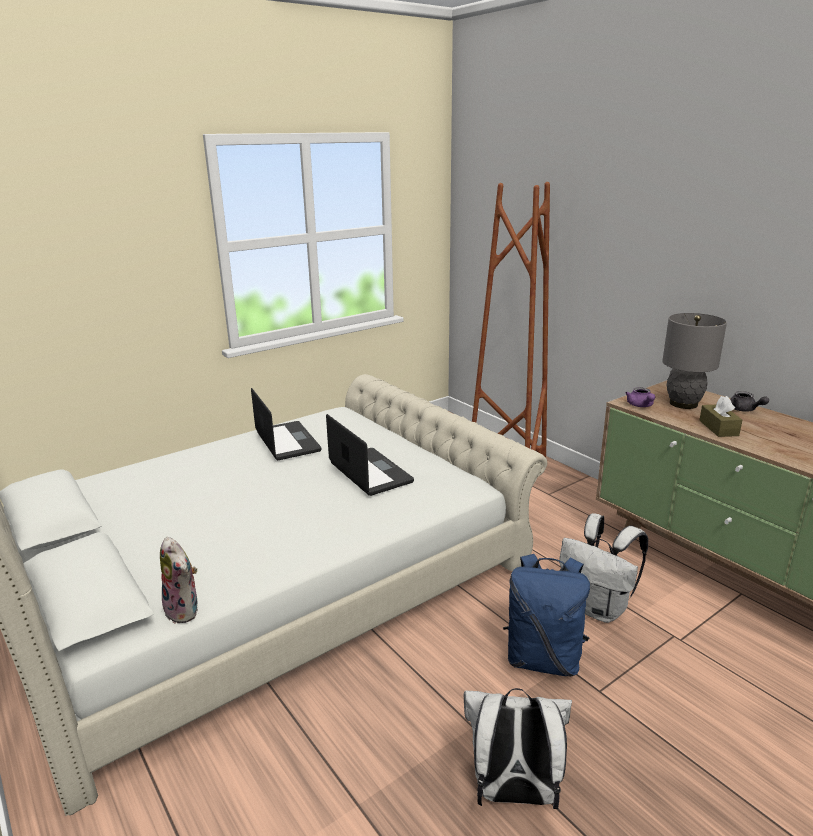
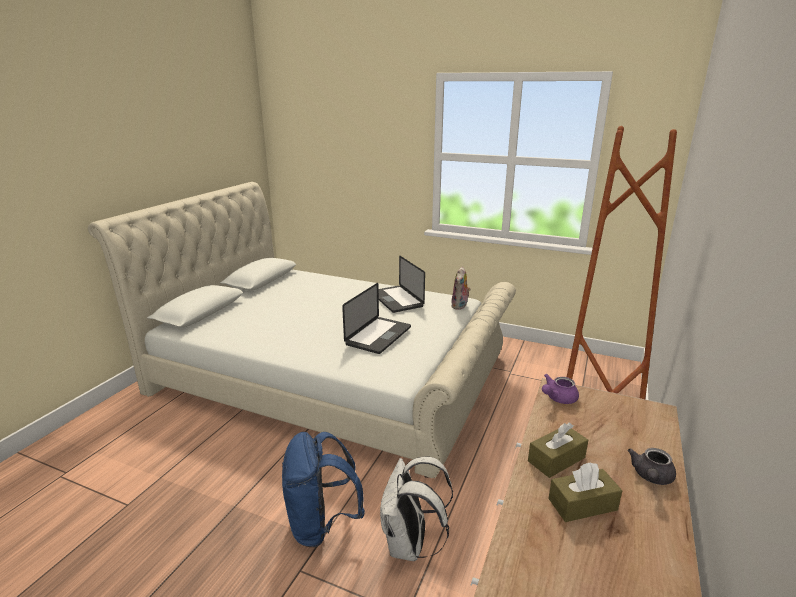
camera: 60 degrees right, 0 degrees up
(185, 610) = (198, 336): plush toy -> plush toy (460, 306)
(287, 442) = (396, 300): laptop -> laptop turned 120 degrees clockwise
(513, 794) = (180, 544): white backpack -> none
(683, 404) = (604, 425): grey table lamp -> none
(768, 435) = (582, 504): none -> brown tissue box

